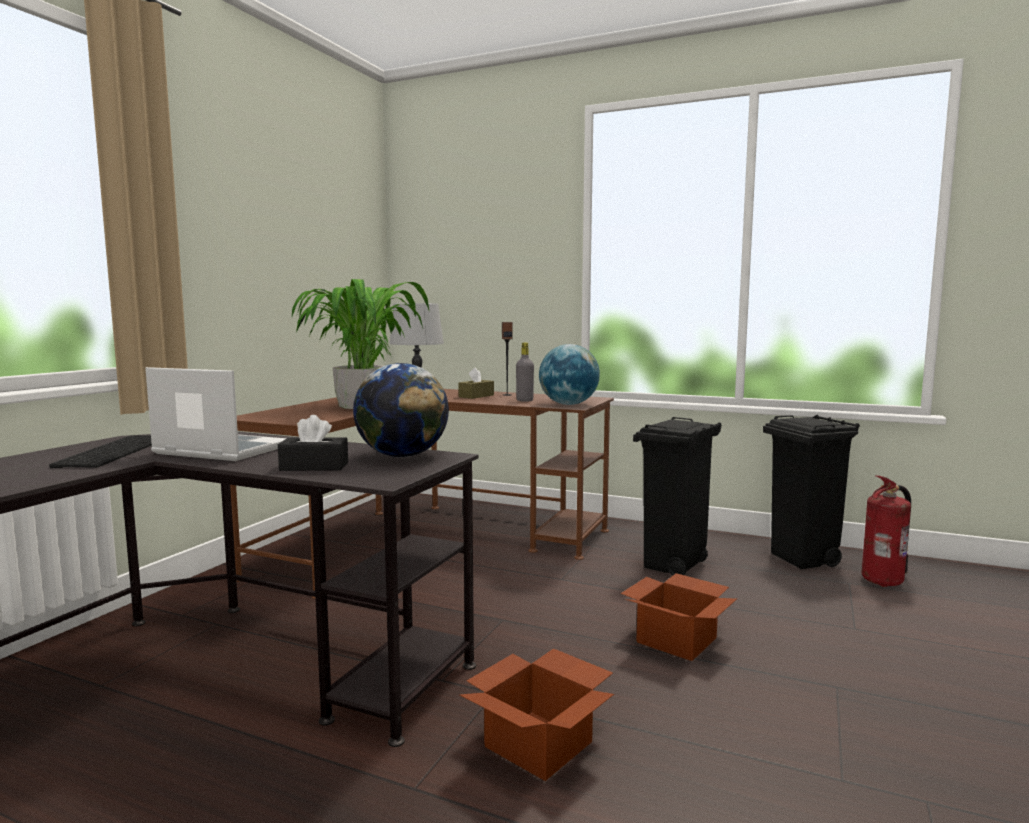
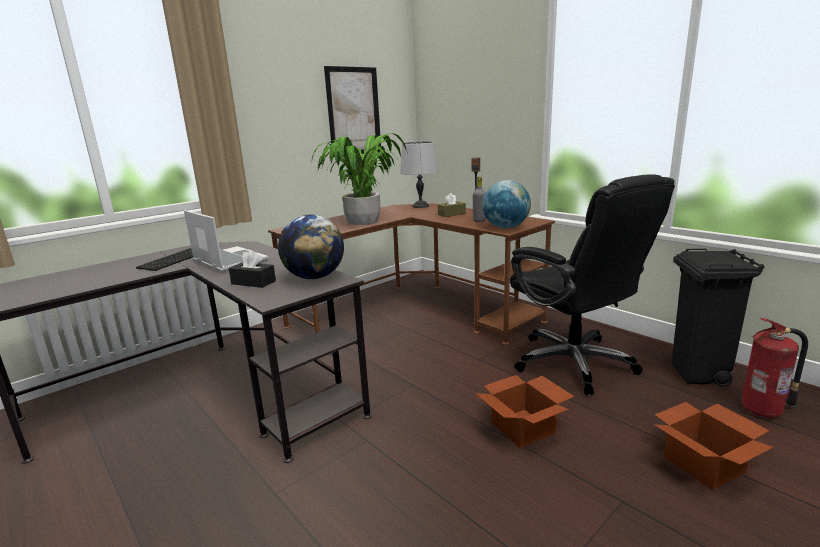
camera: 25 degrees right, 10 degrees up
(319, 257) = (353, 111): none -> picture
(541, 743) = (367, 485): cardboard box -> cardboard box (706, 464)
(673, 566) = (573, 362): black trash can -> black office chair

